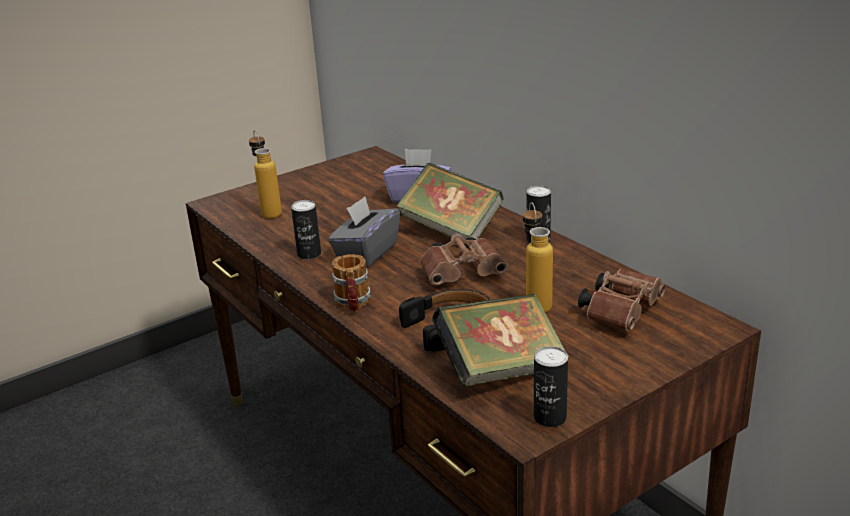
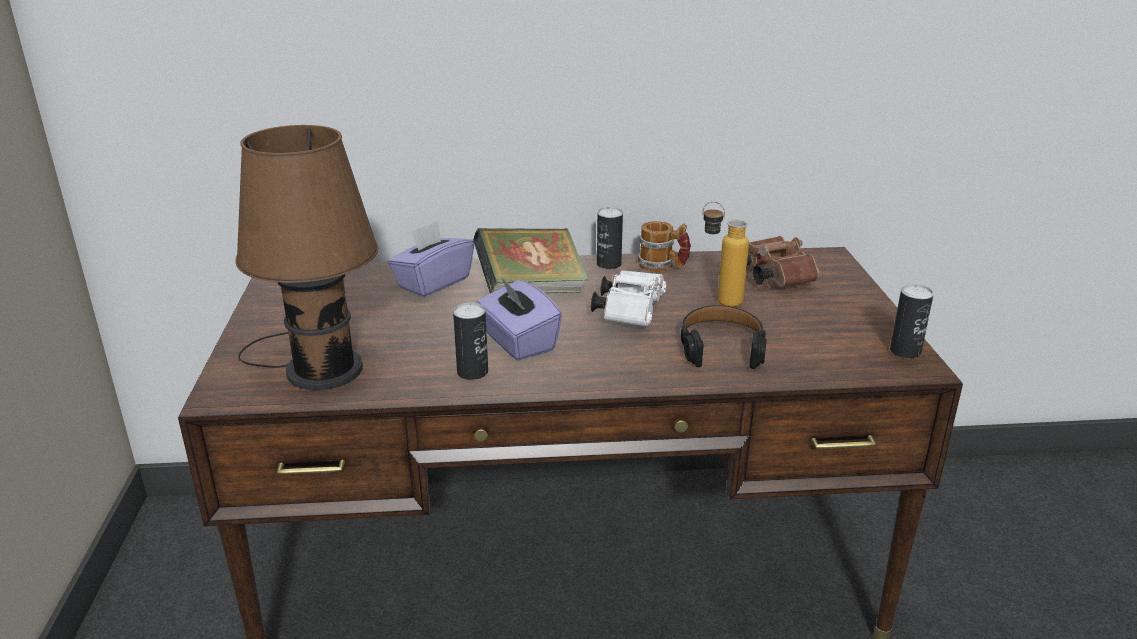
camera: 60 degrees left, 0 degrees up
(269, 211) = (318, 367): bottle -> brown table lamp
(353, 304) = (621, 379): mug -> mug (663, 266)
(366, 253) = (518, 342): grey tissue box -> purple tissue box
(464, 274) = (630, 311): brown binoculars -> white binoculars
(500, 371) = (818, 348): book -> none

